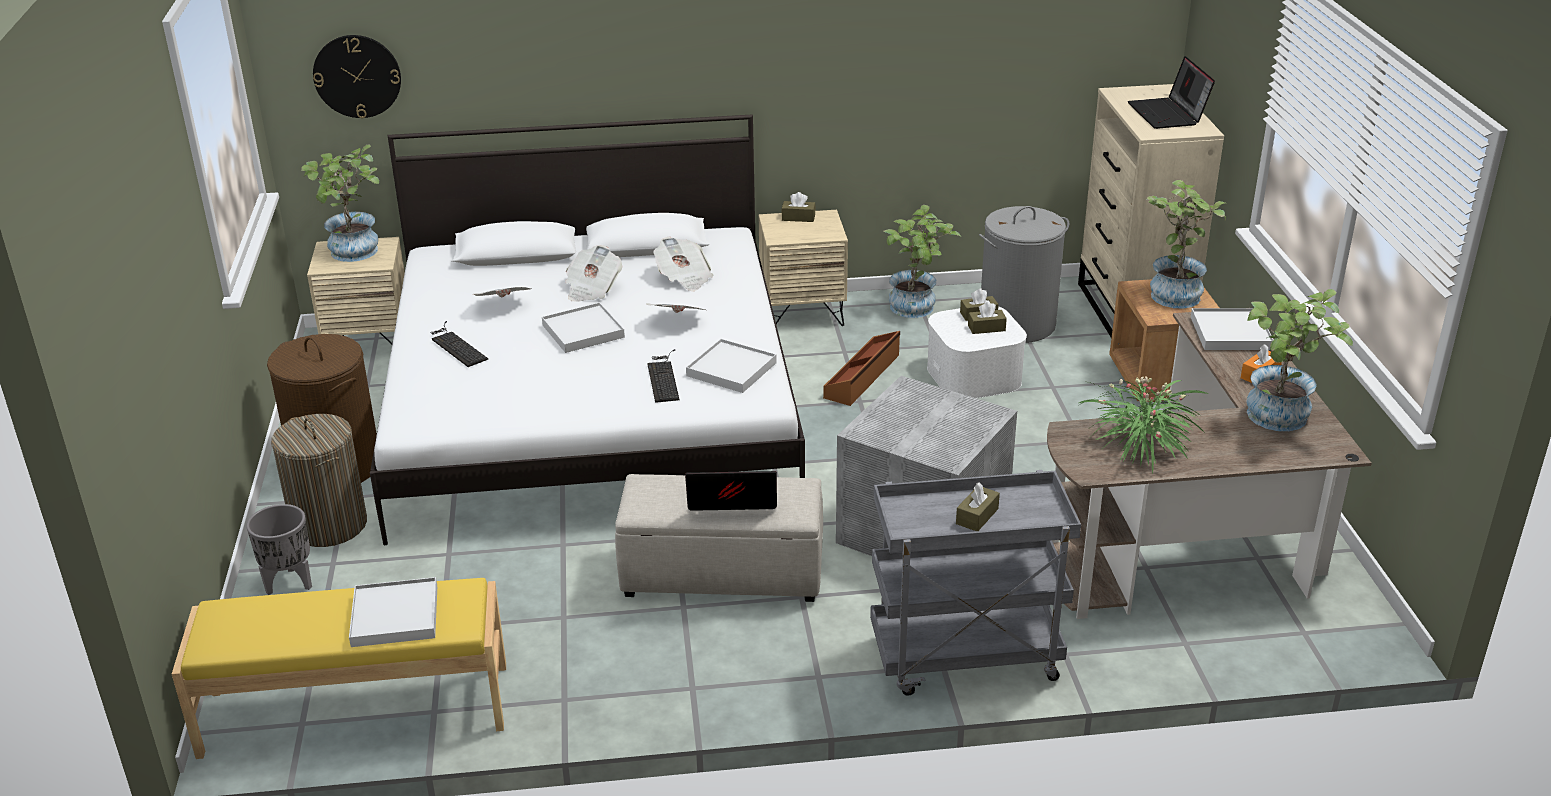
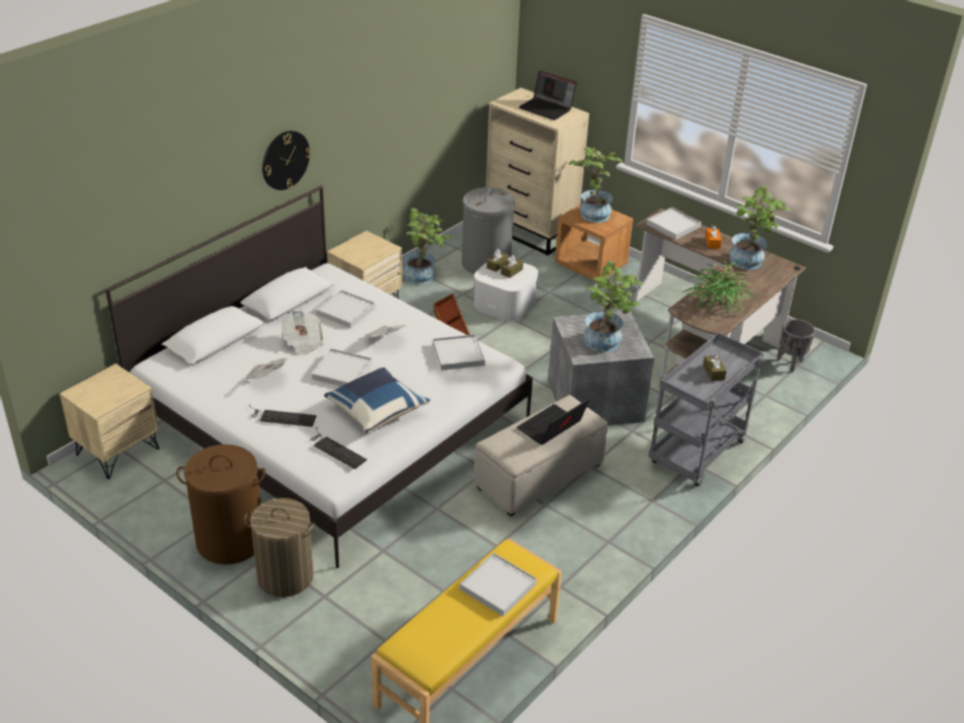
camera: 45 degrees left, 5 degrees up
(290, 583) = (318, 623): grey planter -> grey planter (790, 364)
(354, 254) = (105, 390): potted plant -> potted plant (607, 343)
(357, 76) = (79, 252): wall clock -> wall clock (285, 160)
(553, 383) = (376, 411): none -> blue pillow
(663, 377) = (431, 377): keyboard -> keyboard (335, 449)
(684, 278) = (346, 311): newspaper -> white tray
(798, 217) = (353, 244): brown tissue box -> none

